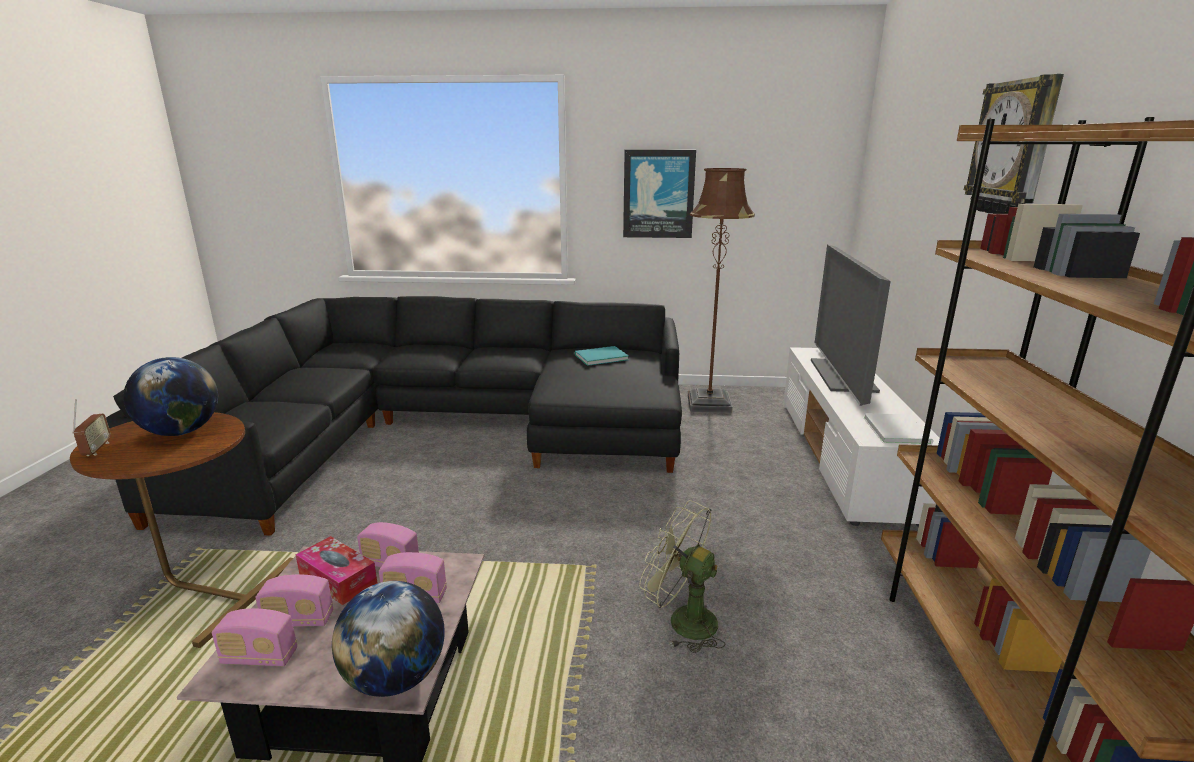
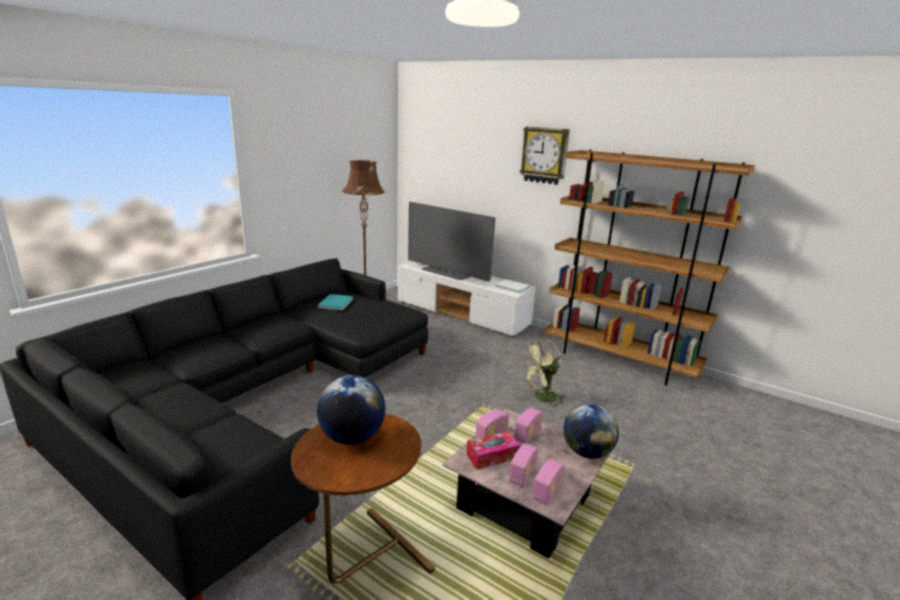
camera: 60 degrees left, 0 degrees up
(97, 449) = (344, 477): radio -> none
(658, 194) = (304, 180): picture -> none

